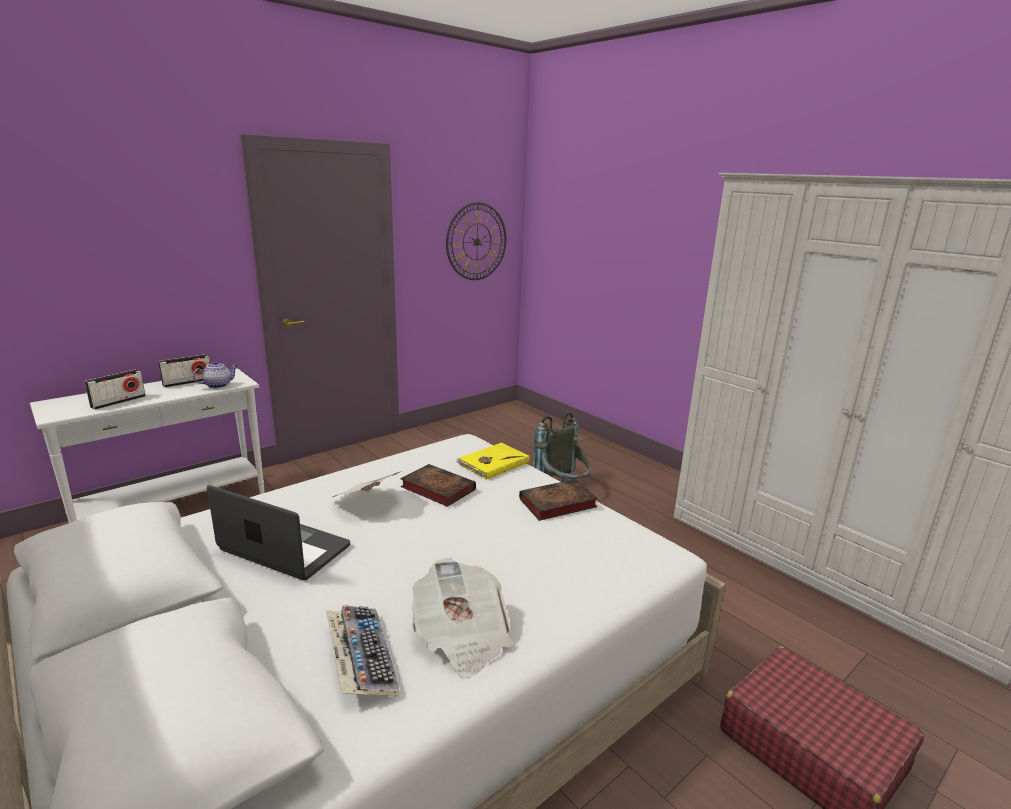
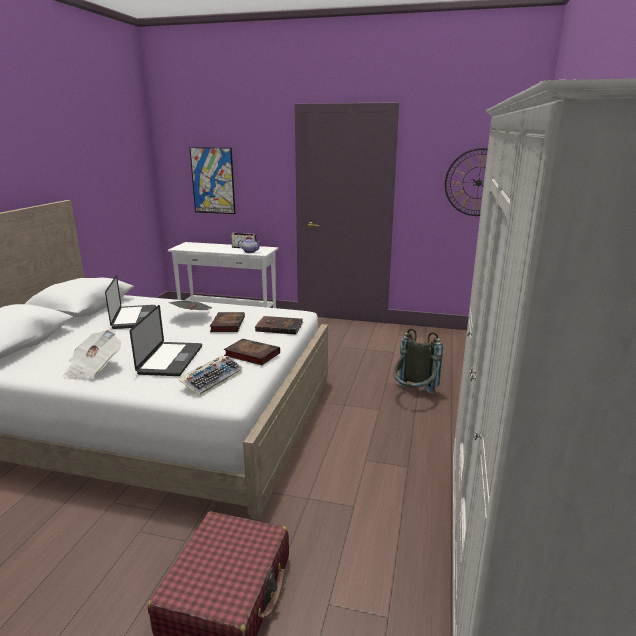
camera: 55 degrees right, 0 degrees up
(84, 272) = (213, 181): none -> picture
(118, 402) = (205, 248): radio -> none
(360, 658) = (66, 355): keyboard -> keyboard (212, 380)
(492, 463) = (279, 327): yellow book -> brown book
(508, 561) = (171, 360): none -> laptop

